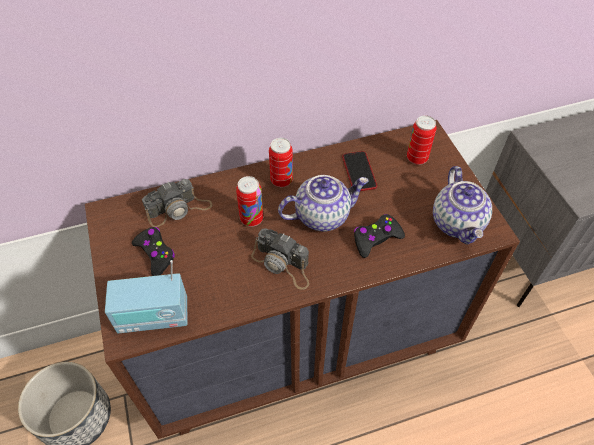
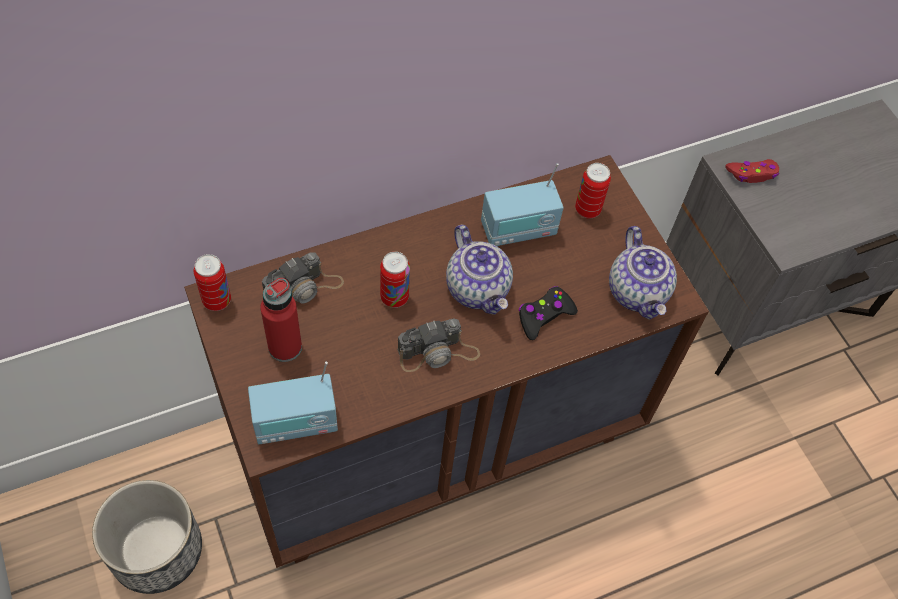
camera: 10 degrees left, 5 degrees up
(155, 254) = (285, 347): black game controller -> red bottle
(281, 180) = (425, 246): can -> can (217, 300)
(283, 264) = (438, 352): camera -> camera turned 45 degrees counterclockwise
(322, 215) = (478, 289): teapot -> teapot turned 90 degrees clockwise
(359, 172) = (518, 230): phone -> radio
(551, 144) = (752, 174): none -> red game controller

